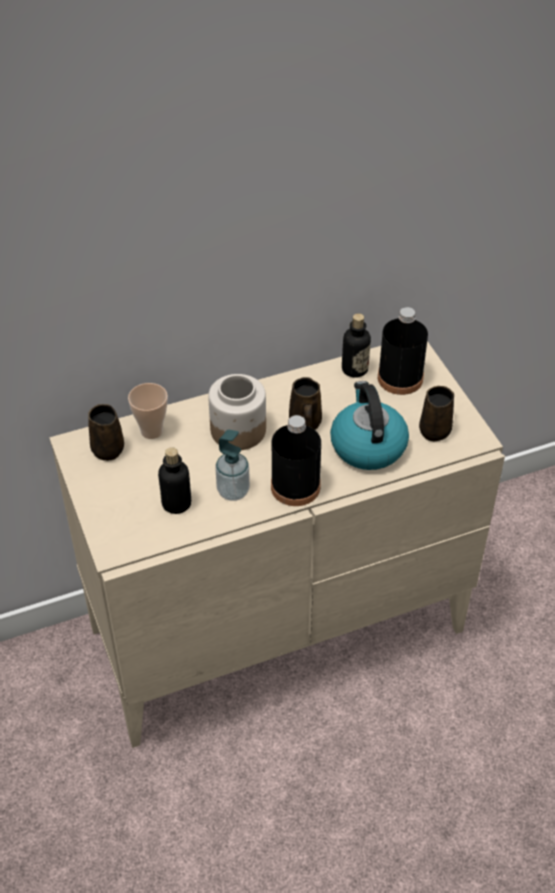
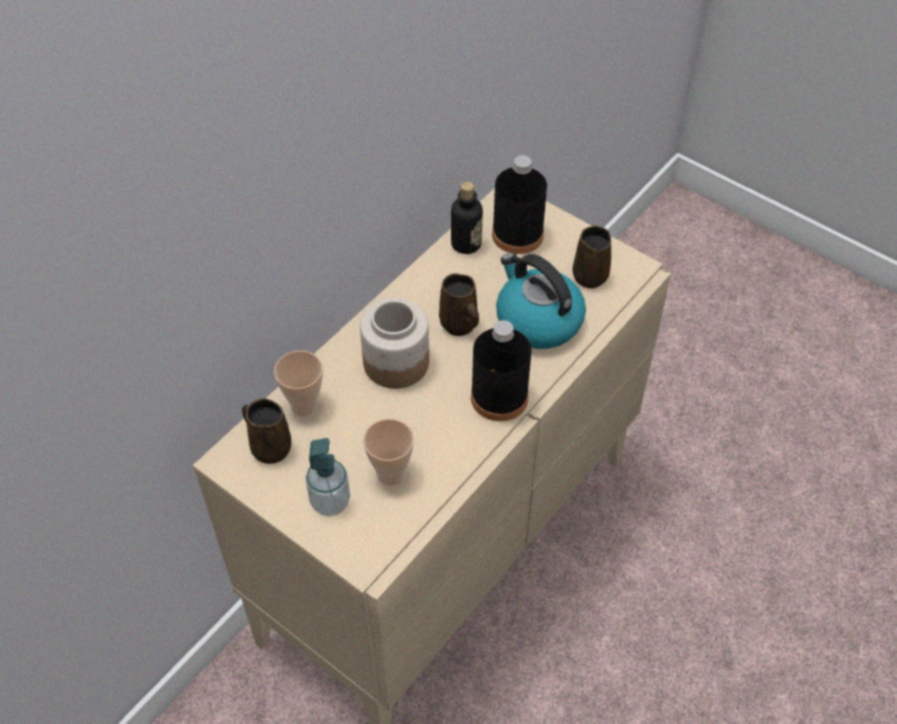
camera: 30 degrees left, 5 degrees up
(176, 503) = (391, 474): bottle -> cup
(233, 491) = (440, 432): soap dispenser -> soap dispenser (330, 502)

